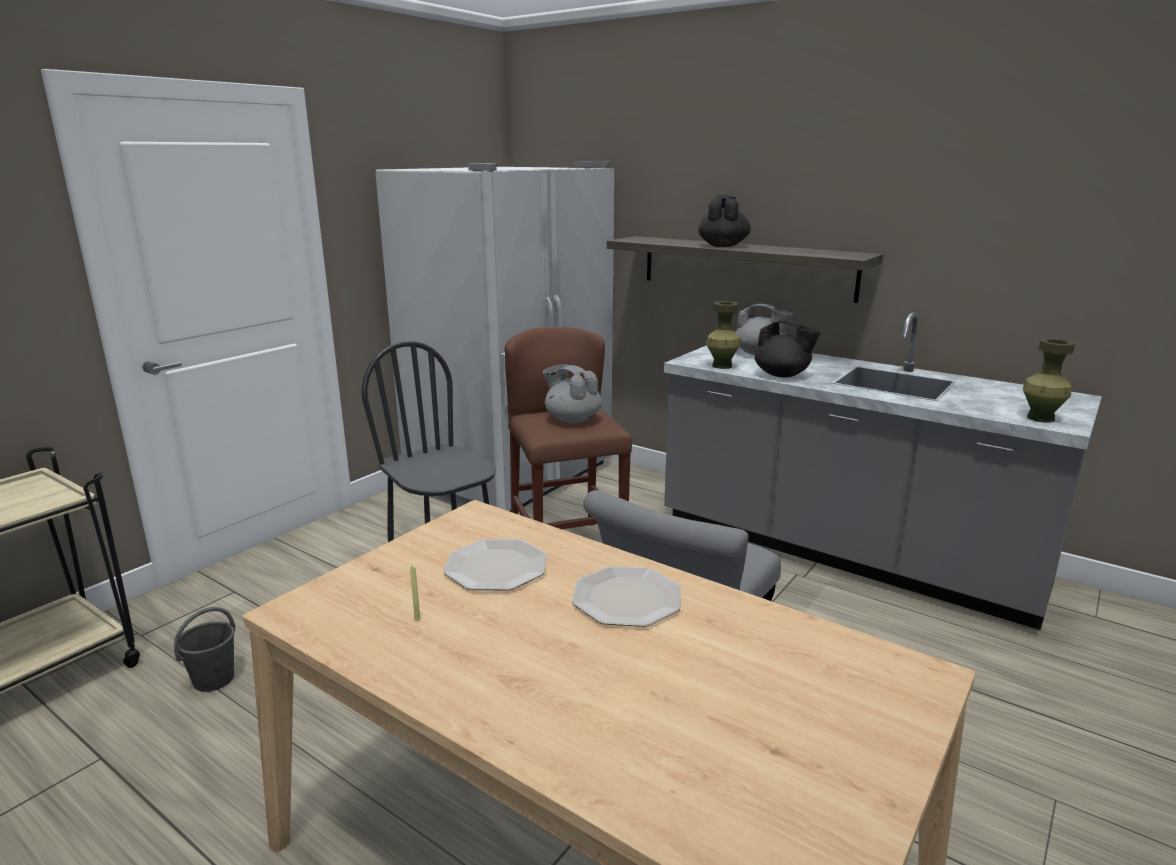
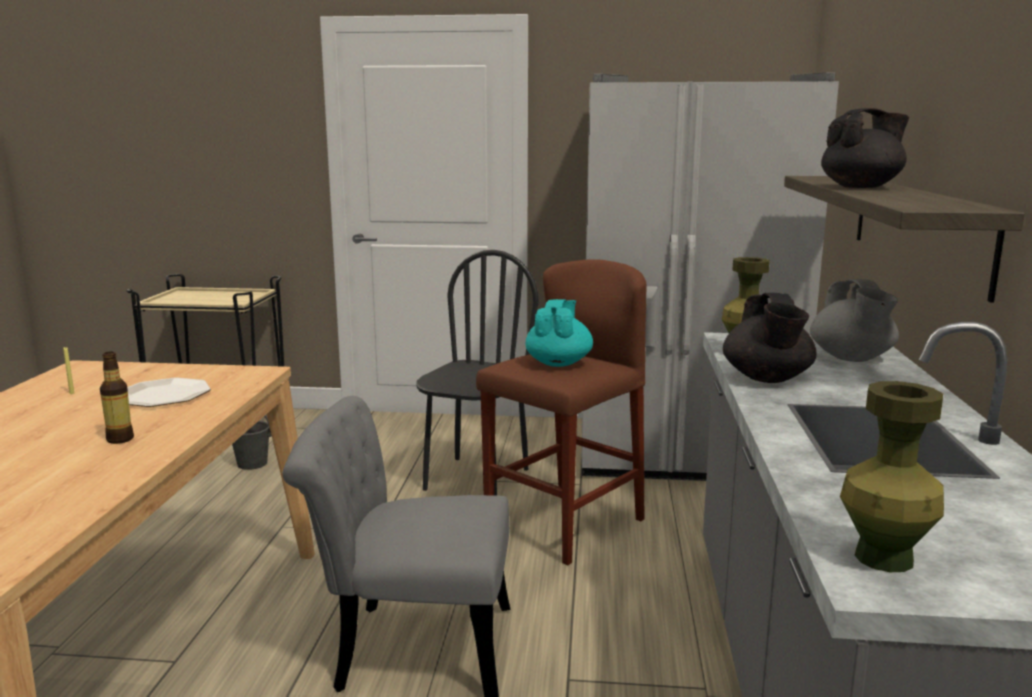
camera: 60 degrees right, 5 degrees down
(572, 419) = (558, 363): grey teapot -> turquoise teapot
(626, 599) = (120, 439): plate -> bottle

